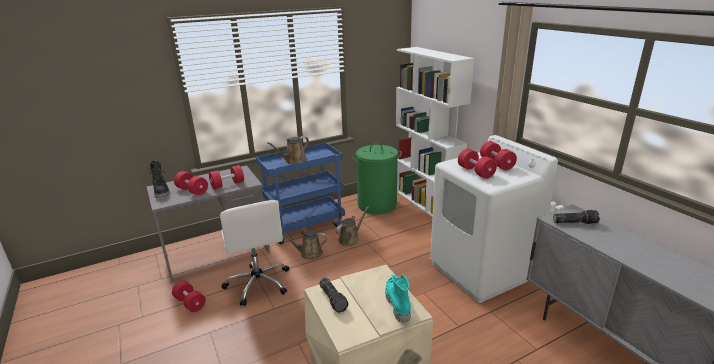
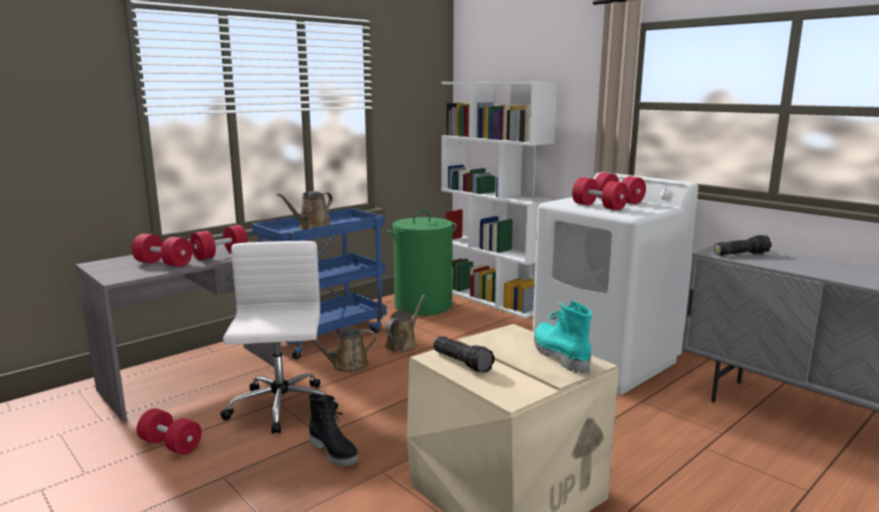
camera: 15 degrees left, 10 degrees down
(162, 192) = (108, 267): black boot -> black boot (334, 452)
(258, 283) = (281, 408): white office chair -> white office chair turned 150 degrees counterclockwise

